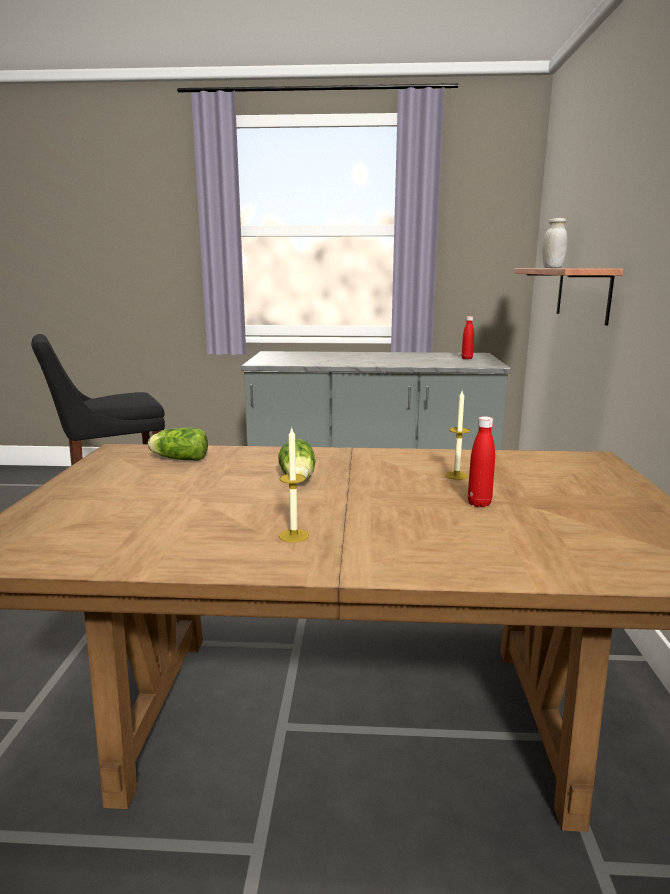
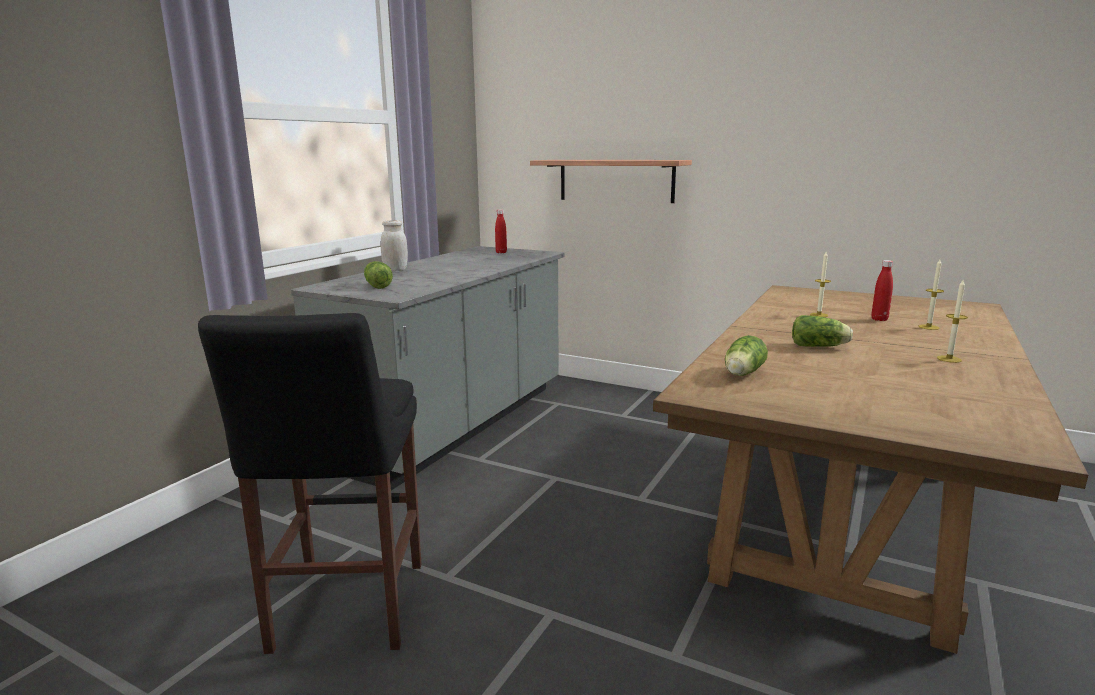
camera: 65 degrees left, 0 degrees up
(287, 357) = (377, 285): none -> lettuce
(471, 530) = (928, 327): none -> candle
(552, 268) = (566, 159): white jar -> white jar (395, 270)

